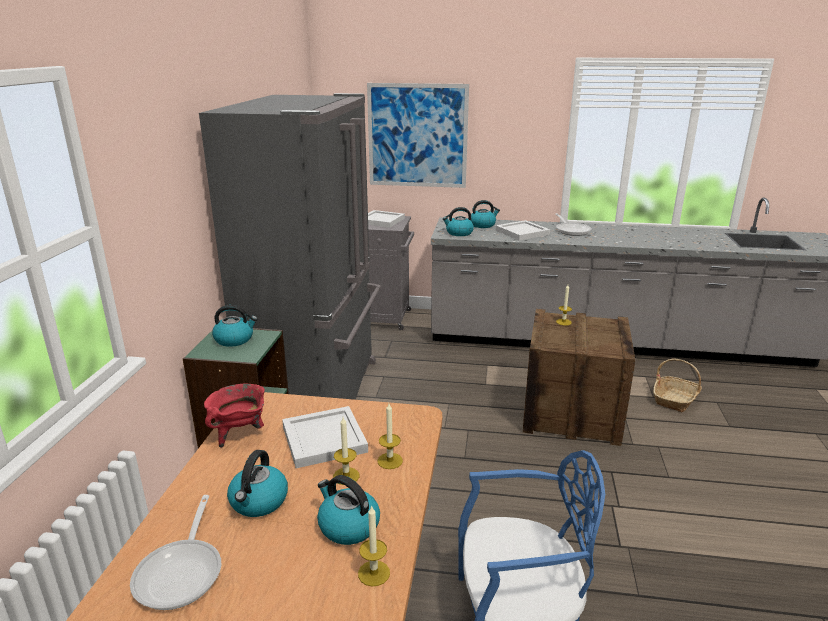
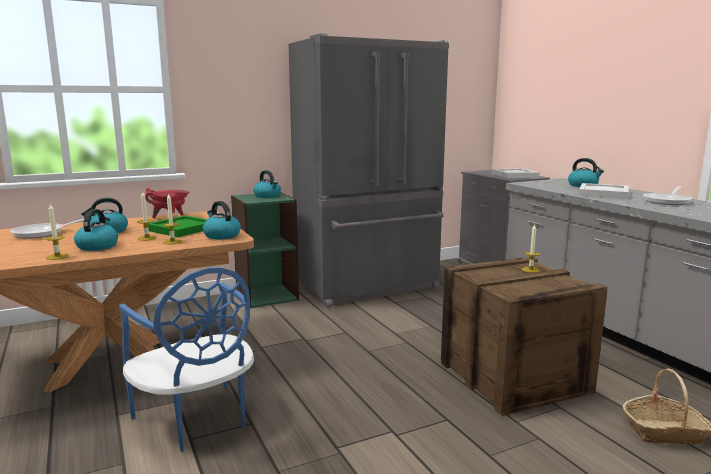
camera: 55 degrees right, 10 degrees down
(325, 439) = (181, 229): white tray -> green tray
(417, 136) = (565, 97): picture -> none
(459, 233) = (540, 184): kettle -> kettle (221, 235)

